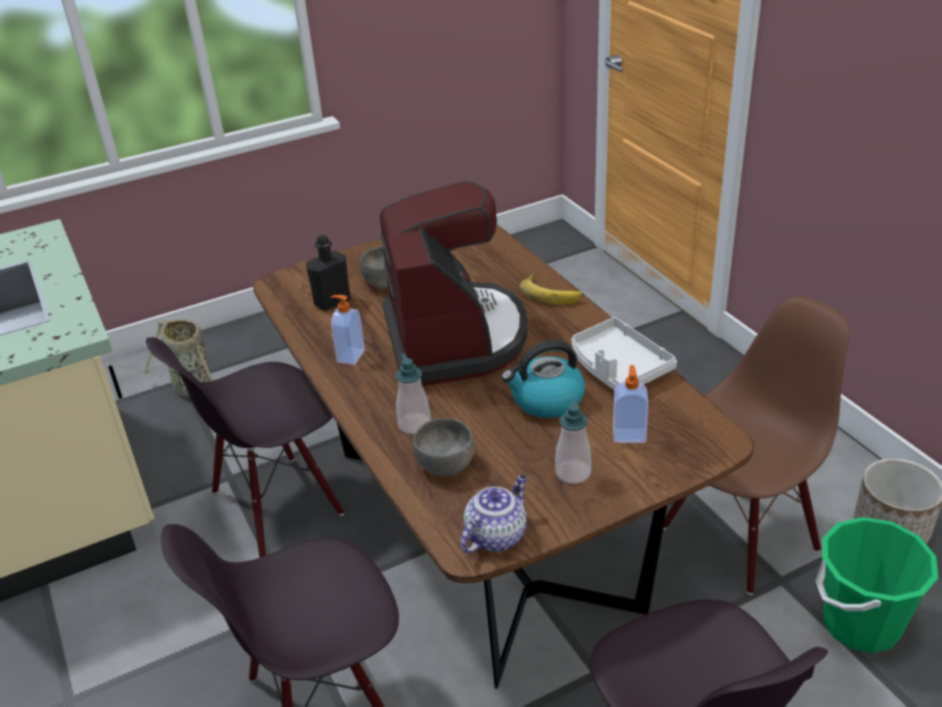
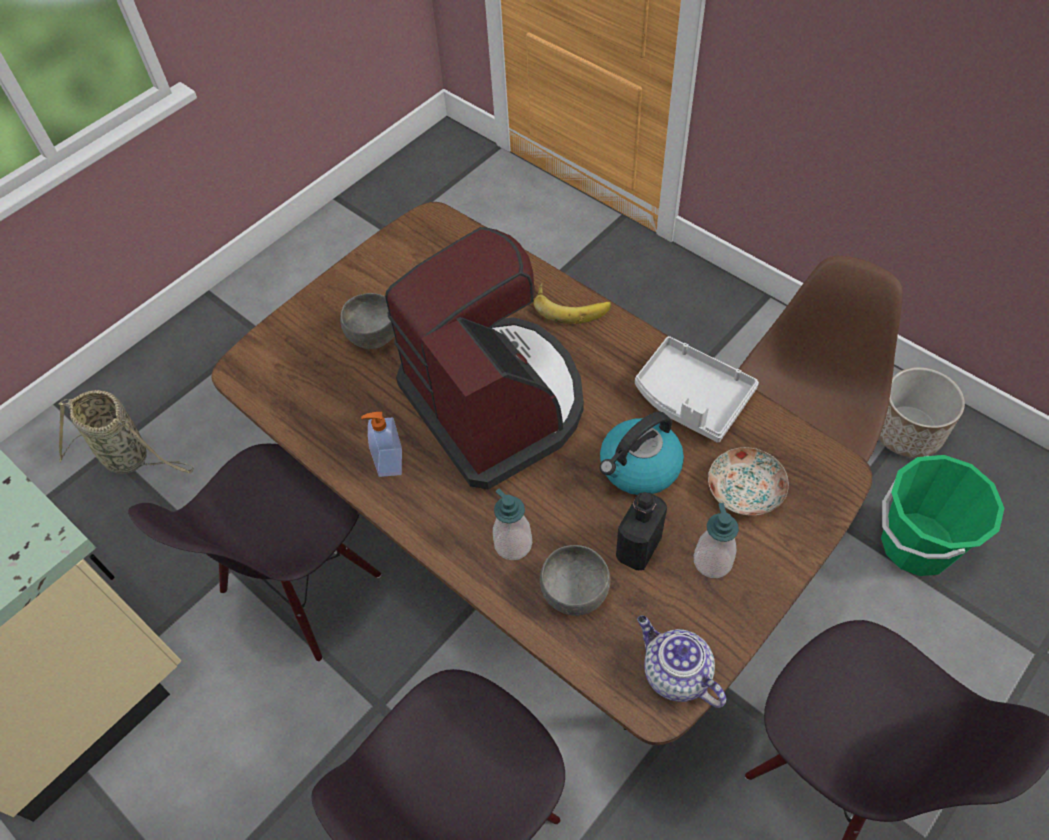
camera: 20 degrees left, 20 degrees up
(332, 302) = (325, 383): black bottle -> black bottle (638, 548)
(496, 535) = (674, 673): teapot -> teapot turned 60 degrees counterclockwise
(629, 435) = (745, 491): soap dispenser -> plate

